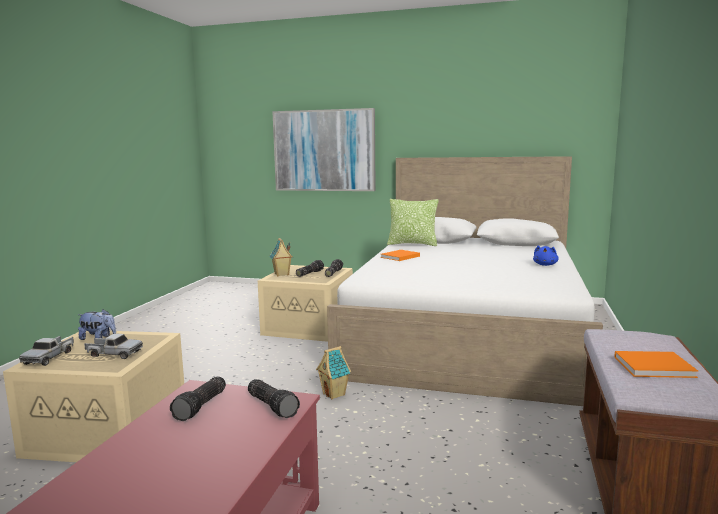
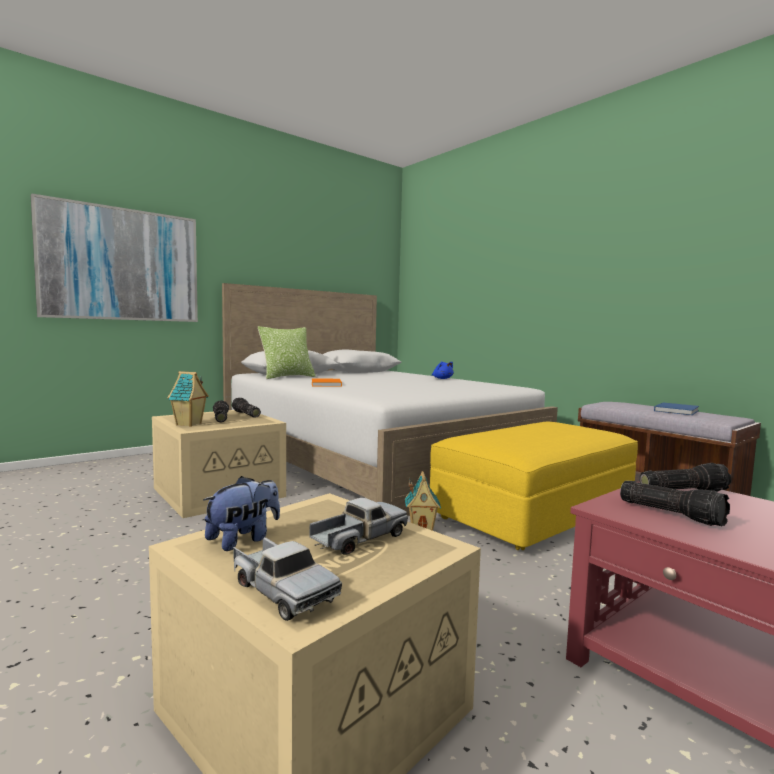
camera: 55 degrees left, 5 degrees down
(447, 423) = (534, 513): none -> yellow ottoman
(656, 367) = (676, 410): orange book -> blue book

